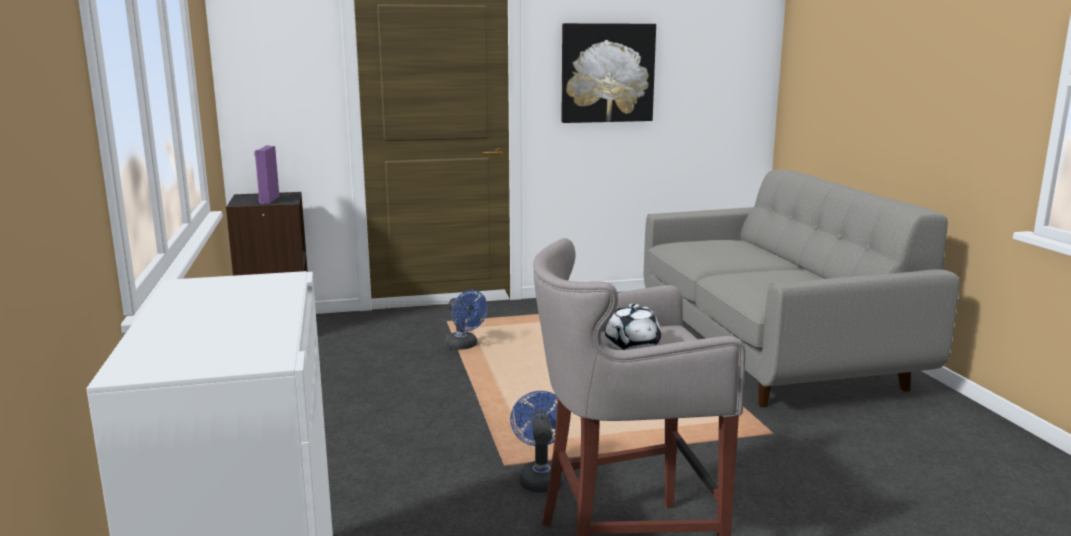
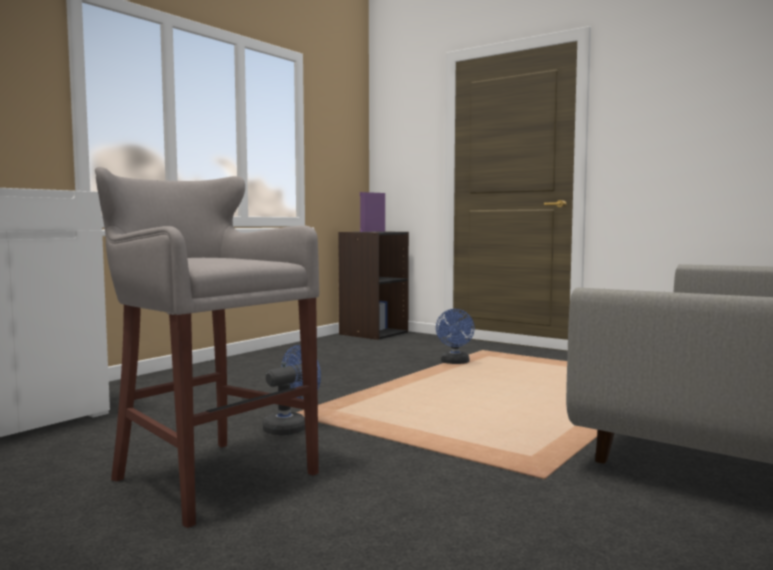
camera: 50 degrees right, 10 degrees down
(607, 73) = (680, 120): picture -> none
(631, 346) = (200, 258): white teapot -> none

